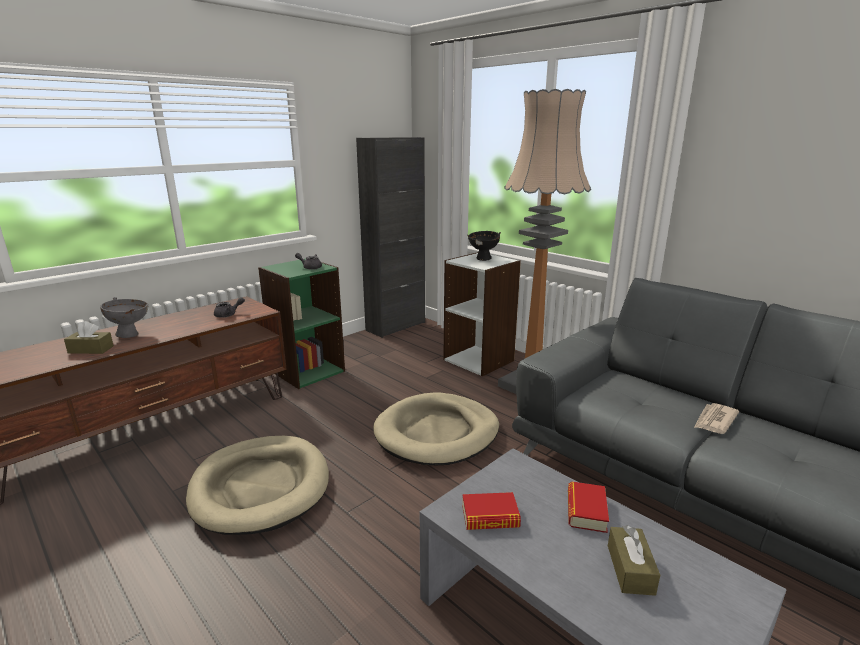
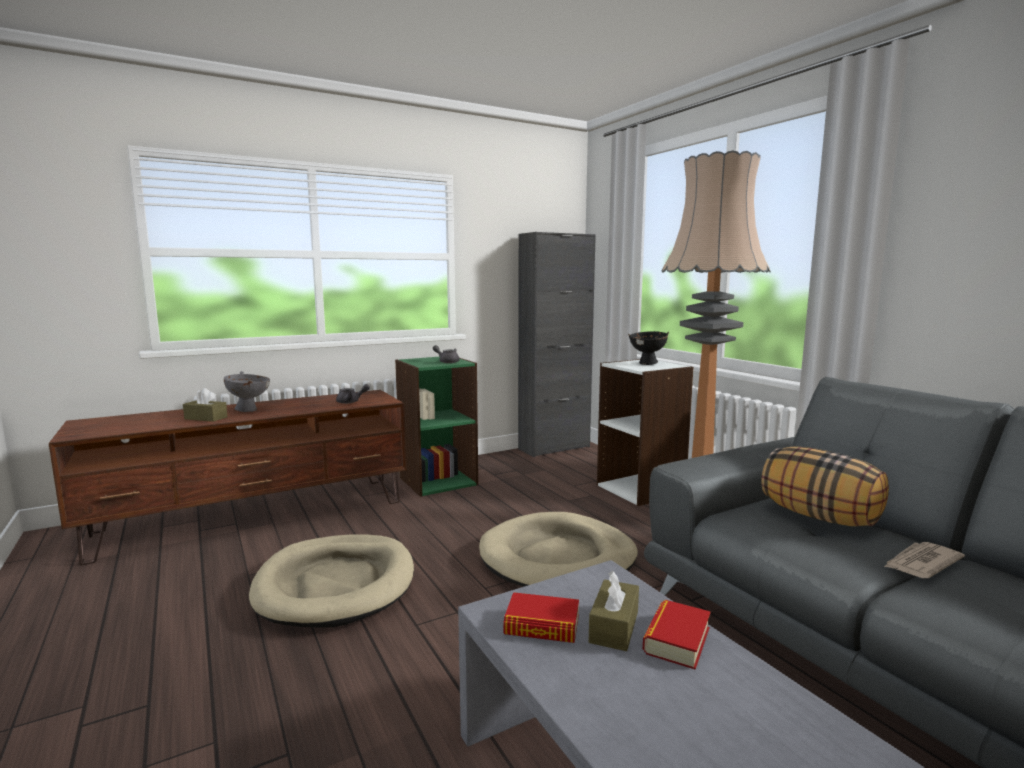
camera: 15 degrees right, 10 degrees down
(630, 569) = (709, 718): brown tissue box -> brown tissue box (614, 627)
(640, 388) = (820, 516): none -> pillow

